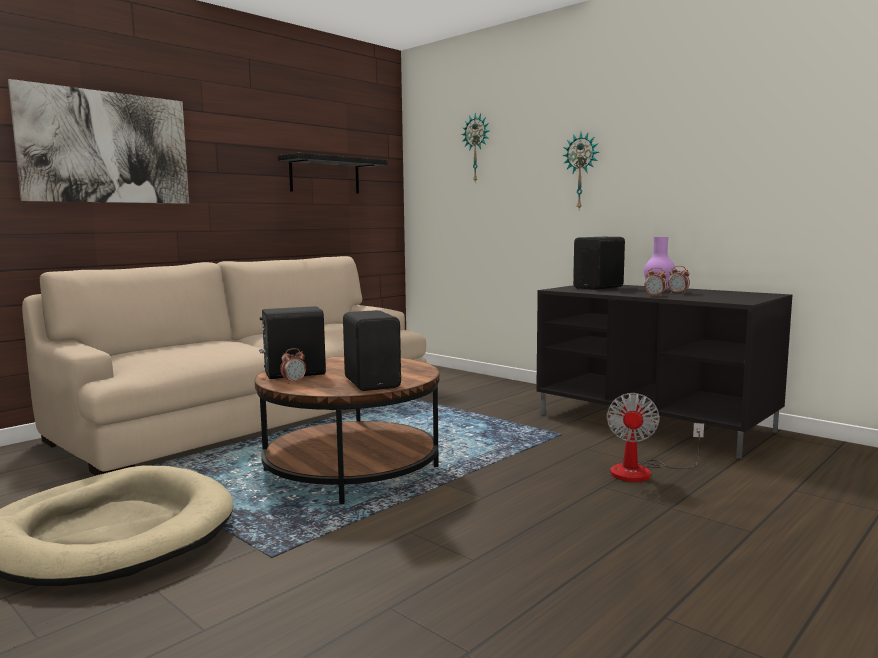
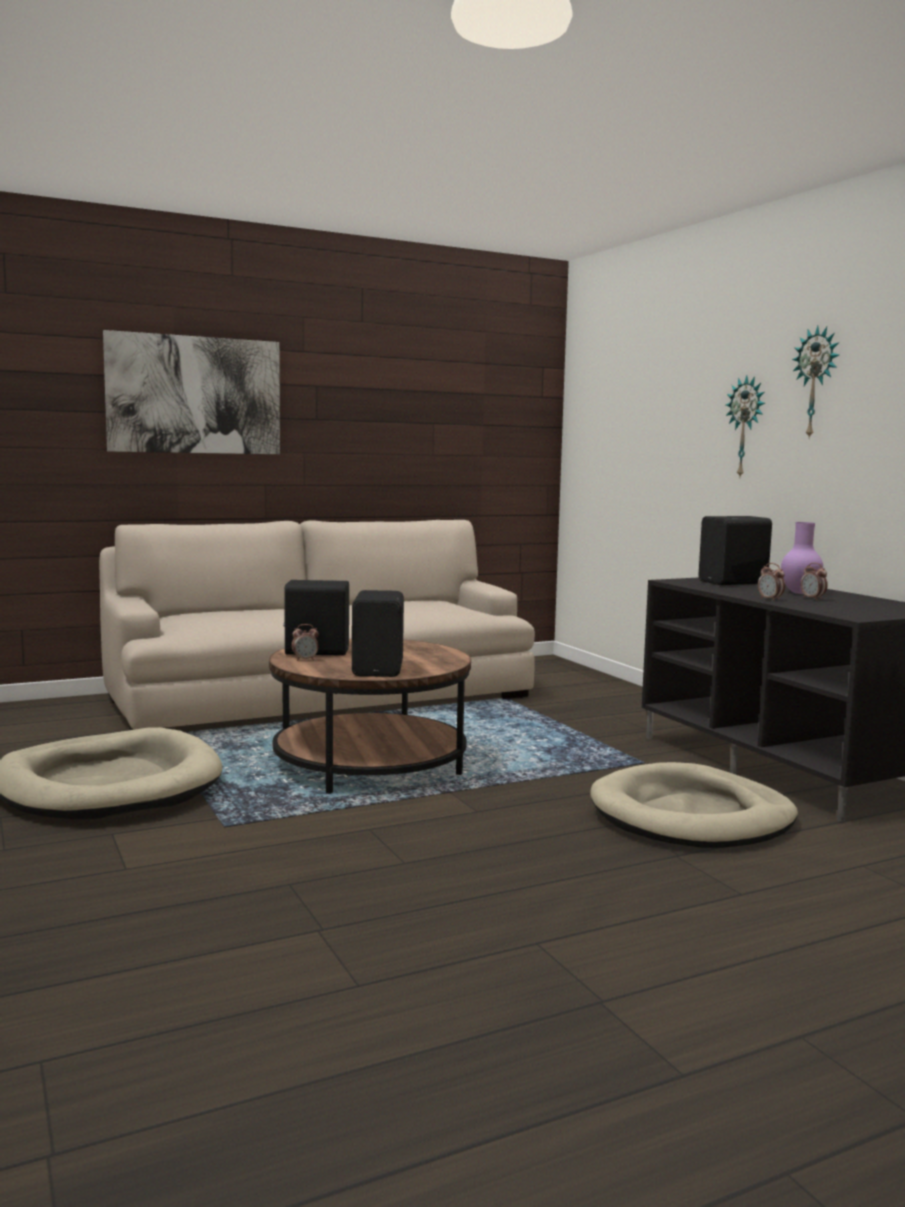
camera: 20 degrees right, 0 degrees up
(325, 175) = (450, 421): black shelf -> none
(477, 148) = (638, 389): wall clock -> wall clock (816, 382)
(642, 472) = (691, 816): fan -> beige dog bed

